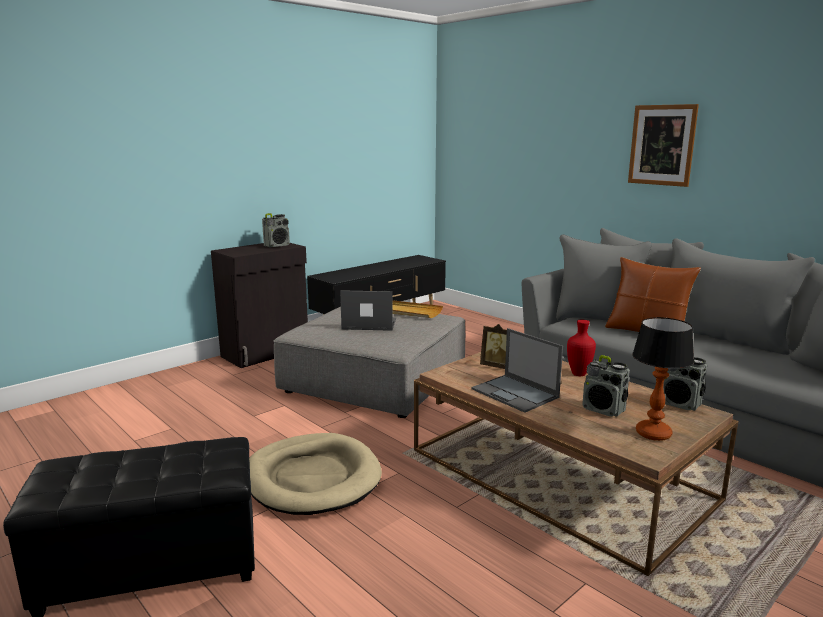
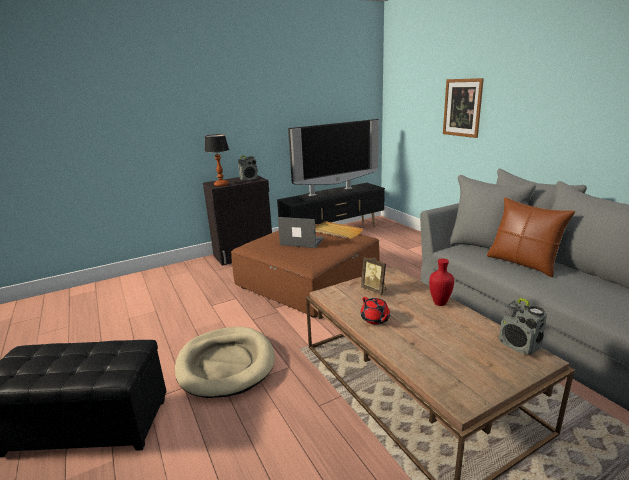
camera: 15 degrees right, 5 degrees up
(374, 379) = (307, 281): grey ottoman -> brown ottoman
(381, 267) = (332, 193): none -> television
(516, 393) = (375, 319): laptop -> red teapot
(603, 410) = (443, 345): radio -> none
(652, 434) = (477, 378): table lamp -> table lamp (221, 185)
(662, 145) = (558, 95): picture -> picture (462, 107)

